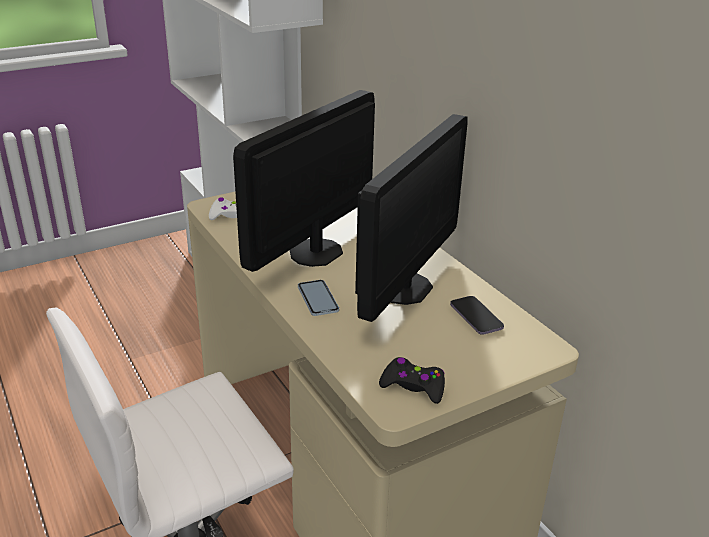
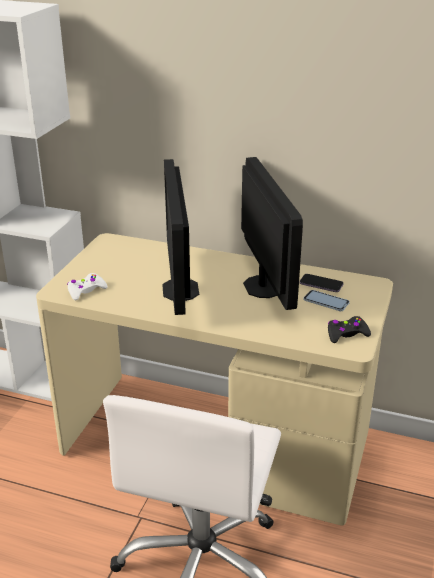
camera: 40 degrees left, 0 degrees up
(318, 299) = (227, 315): phone -> phone (326, 302)

